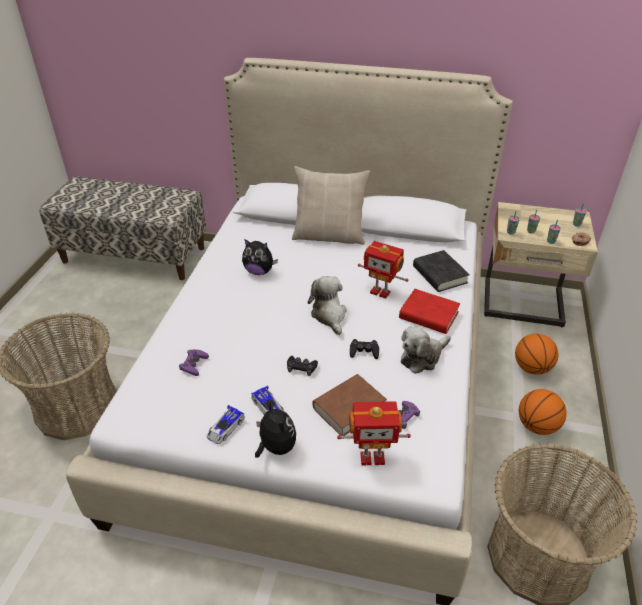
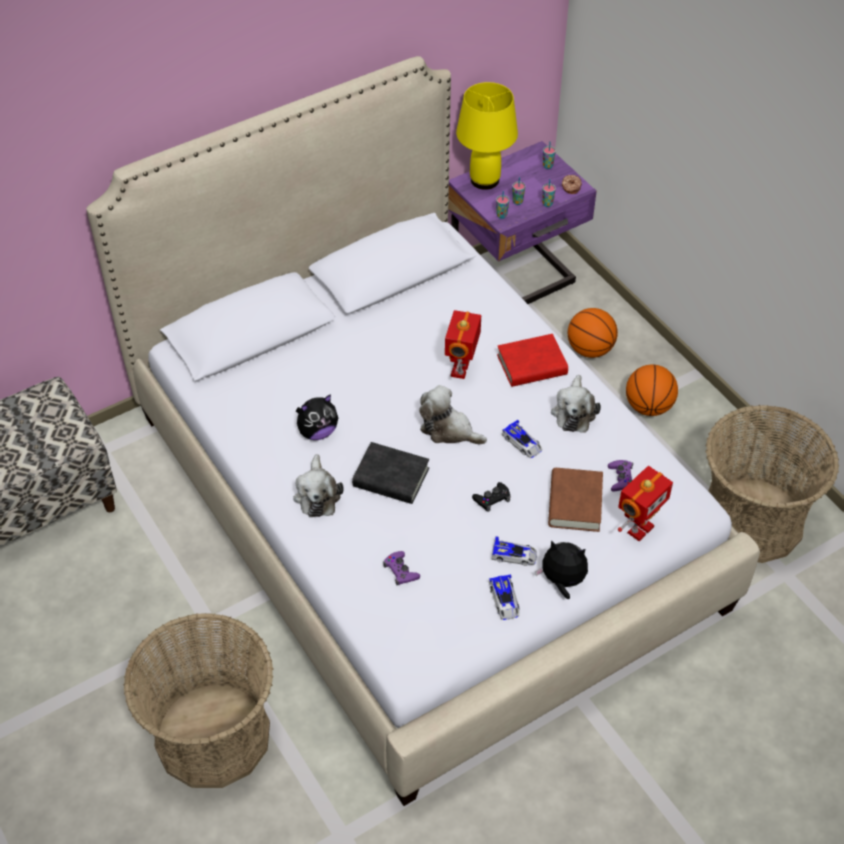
camera: 45 degrees left, 10 degrees up
(214, 298) = (317, 494): none -> plush toy
(329, 235) = (329, 337): beige pillow -> none
(364, 351) = (522, 443): black game controller -> toy car
(380, 292) = (461, 370): toy robot -> toy robot turned 120 degrees clockwise
(439, 275) = (490, 312): black book -> black book (391, 478)
(522, 212) = (485, 180): none -> yellow table lamp
(523, 305) = (515, 281): beige nightstand -> purple nightstand

